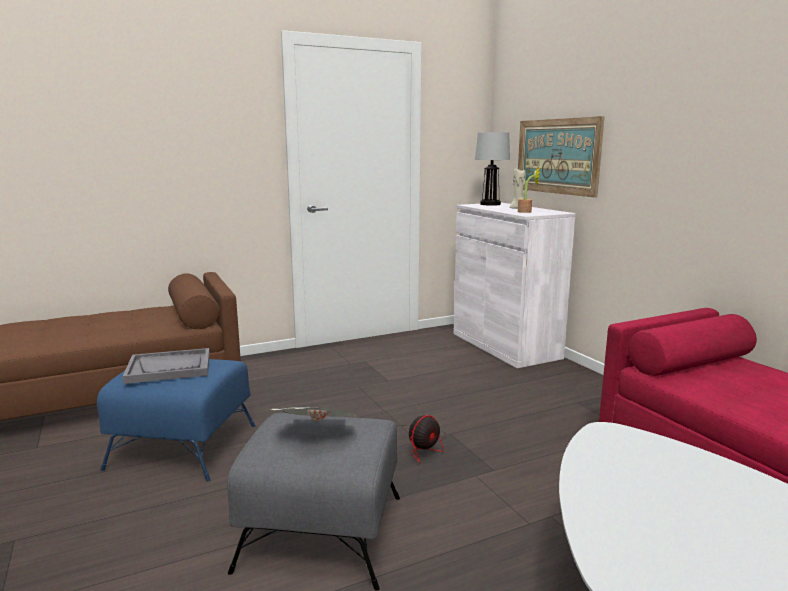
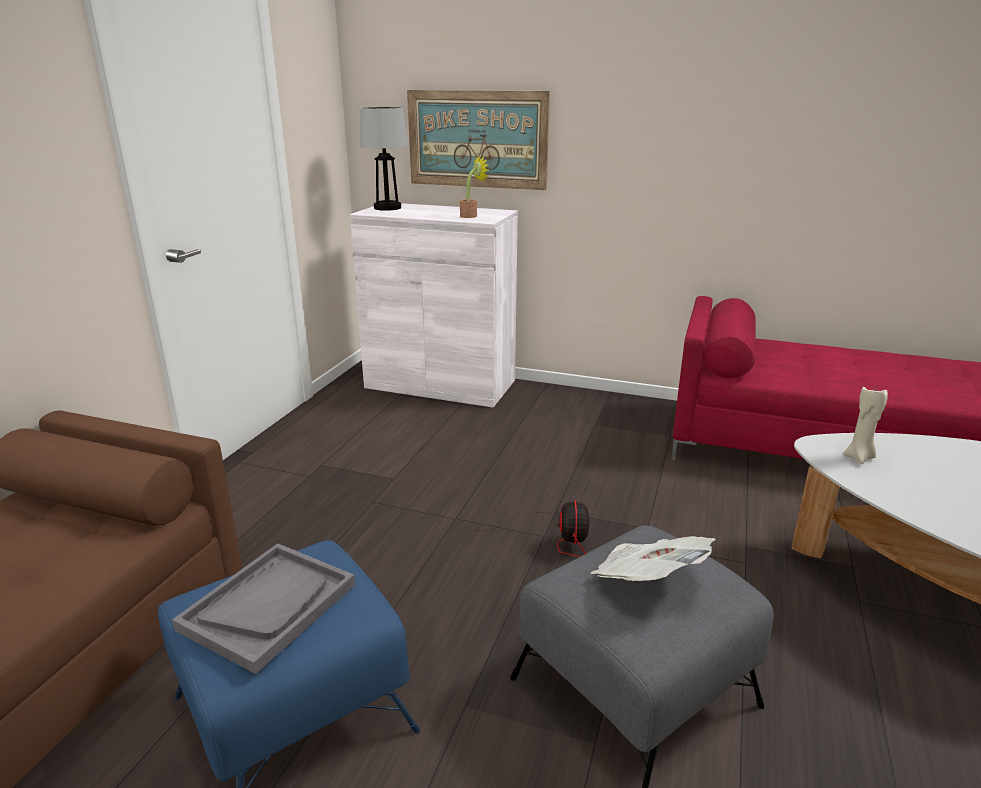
camera: 45 degrees left, 10 degrees up
(518, 208) = (443, 212): beige candle -> beige candle (859, 457)

